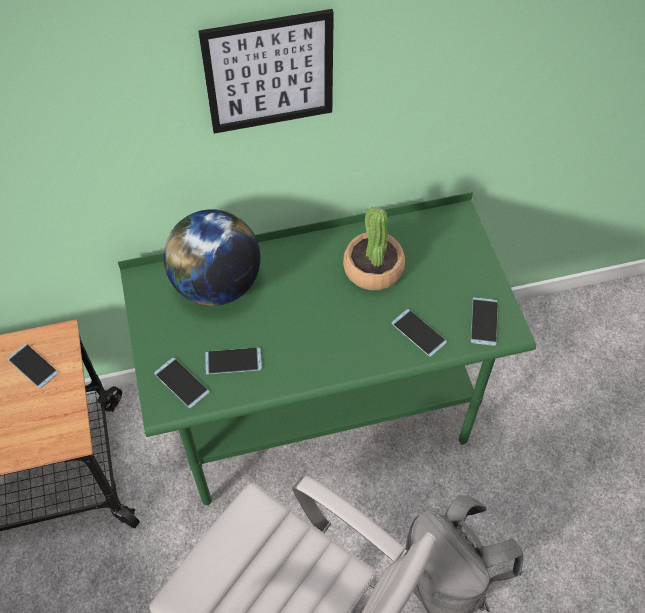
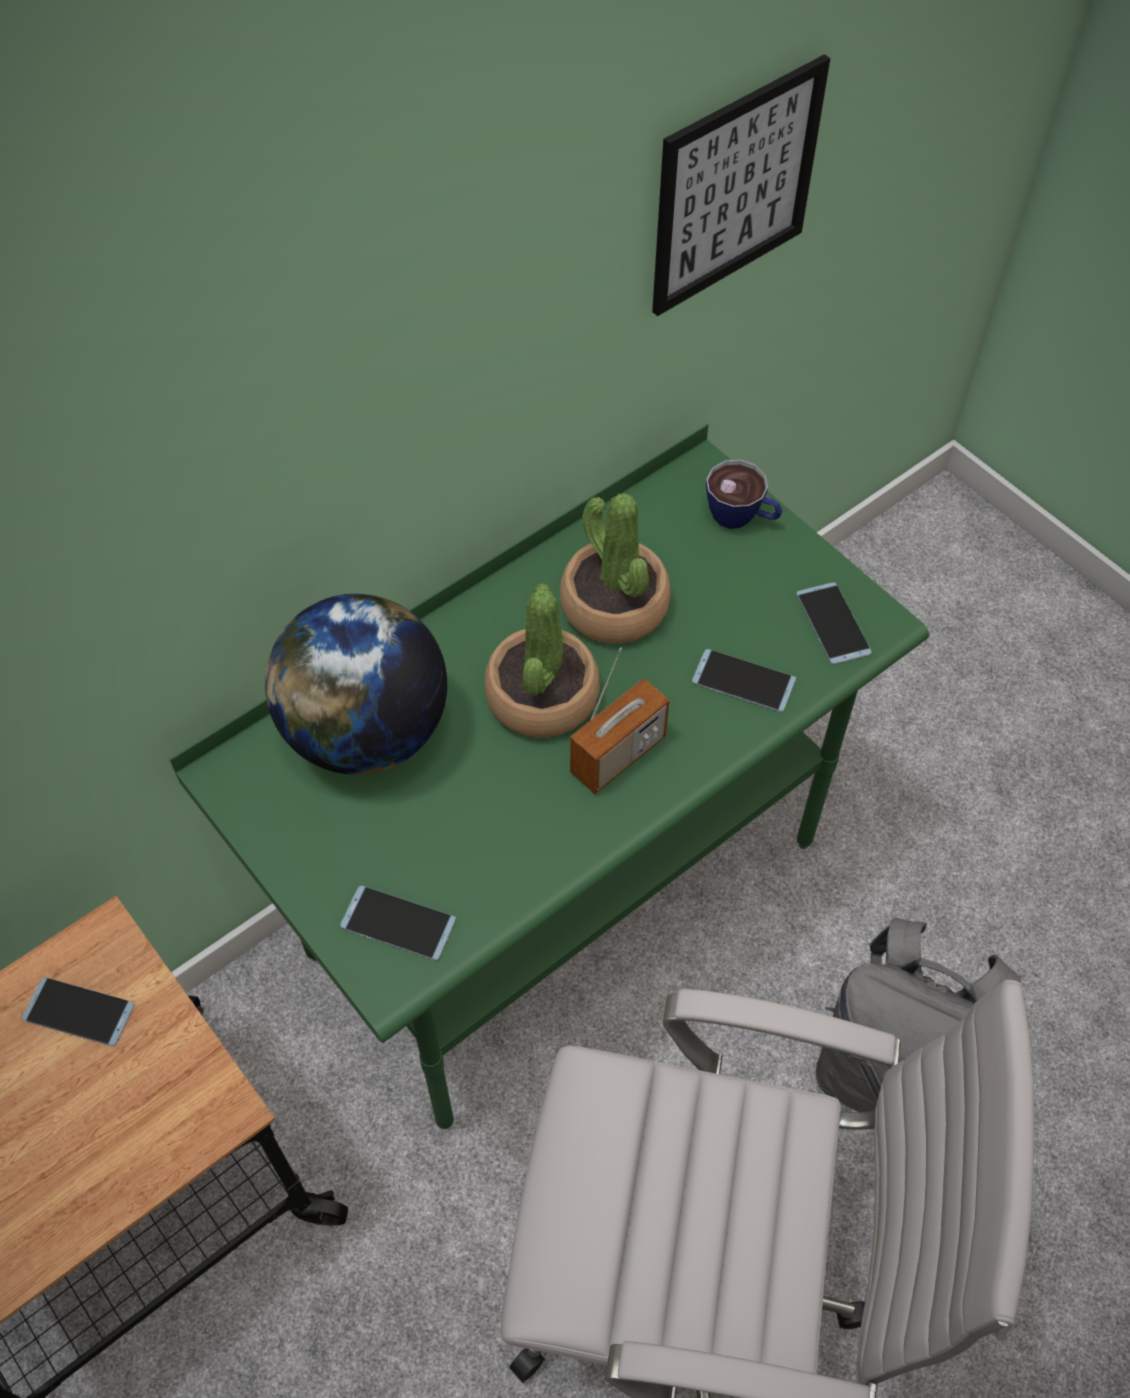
camera: 25 degrees left, 0 degrees up
(233, 361) = (467, 849): phone -> none
(269, 72) = (384, 312): picture -> picture (735, 187)
(311, 300) = (541, 696): none -> potted plant
(332, 345) = (618, 755): none -> radio
(466, 248) = (741, 517): none -> cup

